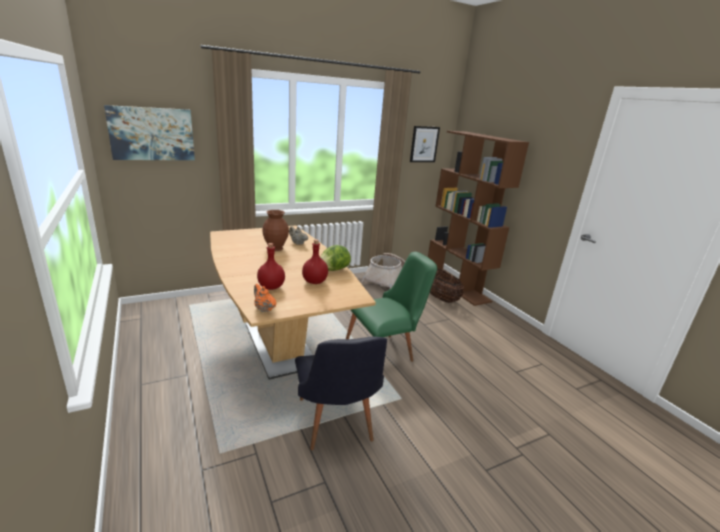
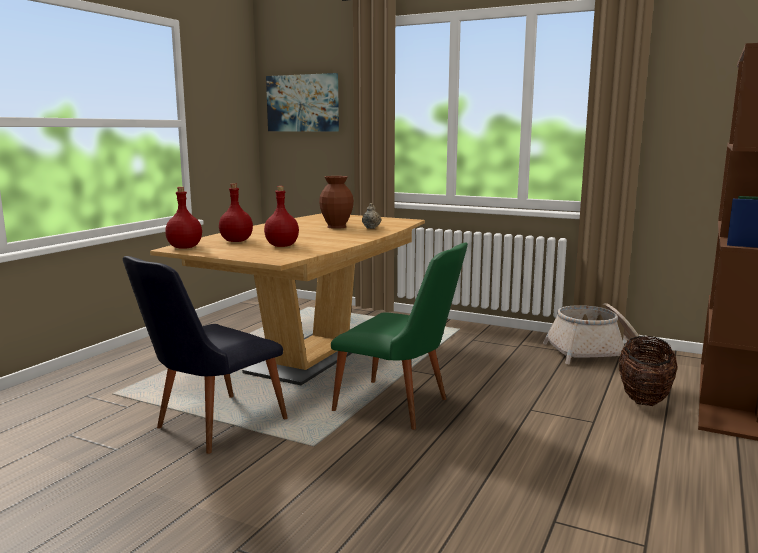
camera: 55 degrees right, 10 degrees down
(264, 309) = (184, 247): orange teapot -> red bottle
(333, 270) = (331, 244): lettuce -> none
(424, 144) = (709, 100): picture -> none

